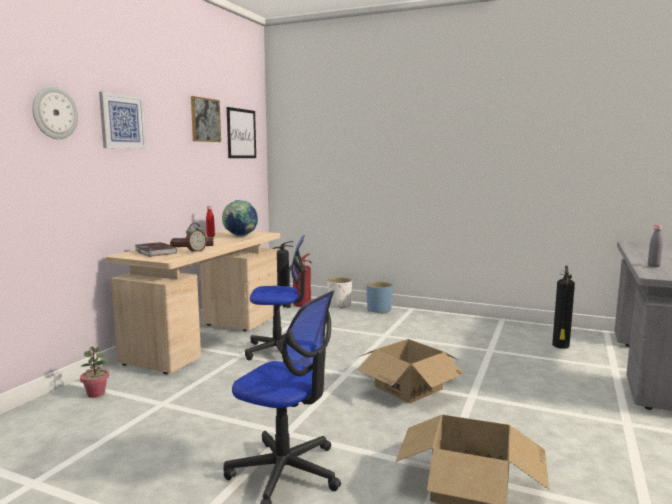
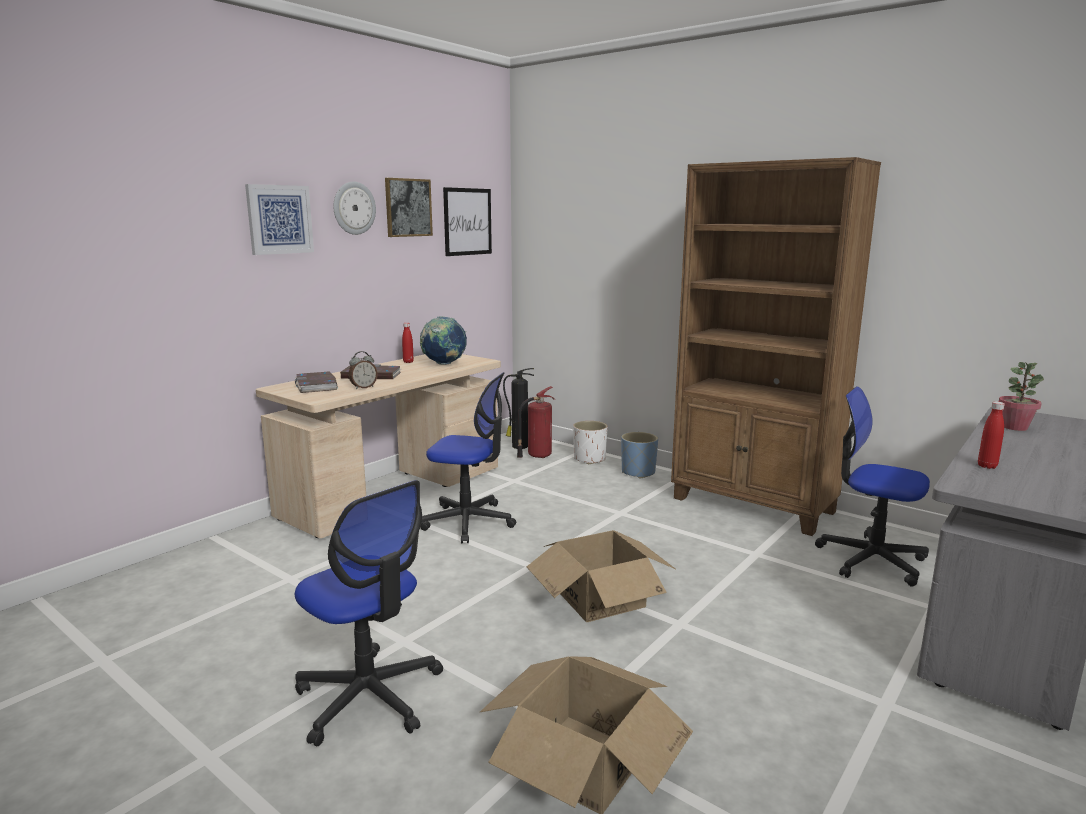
camera: 15 degrees right, 5 degrees up
(54, 113) = (182, 216): wall clock -> wall clock (354, 208)
(96, 394) = (228, 555): potted plant -> potted plant (1015, 427)
(468, 323) = (753, 506): none -> brown bookcase
(560, 346) = (871, 560): fire extinguisher -> office chair
(653, 266) = (987, 466): grey bottle -> red bottle

